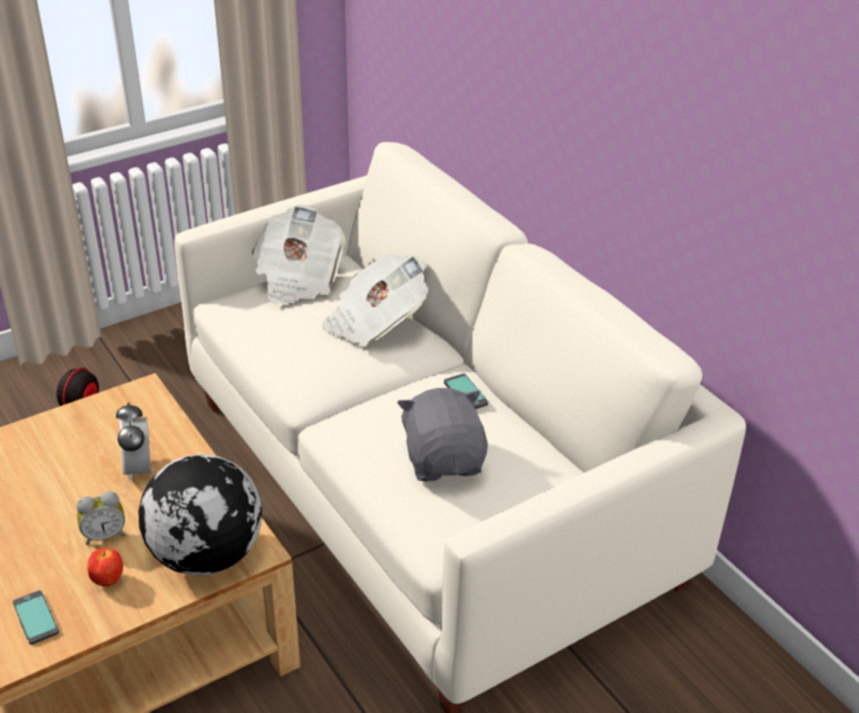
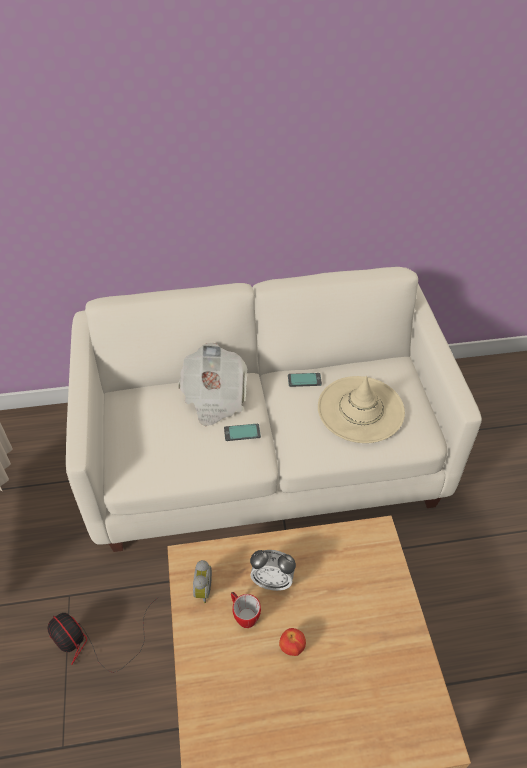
camera: 65 degrees left, 10 degrees up
(35, 618) = (398, 679): phone -> phone (242, 433)
(84, 458) = (244, 615): none -> mug
(105, 535) = (332, 618): alarm clock -> alarm clock (201, 590)
(107, 580) = (377, 625): apple -> apple (291, 648)
(208, 555) = (374, 559): globe -> none
(298, 278) = (131, 423): newspaper -> none
(444, 460) = (360, 409): grey plush toy -> beige hat

